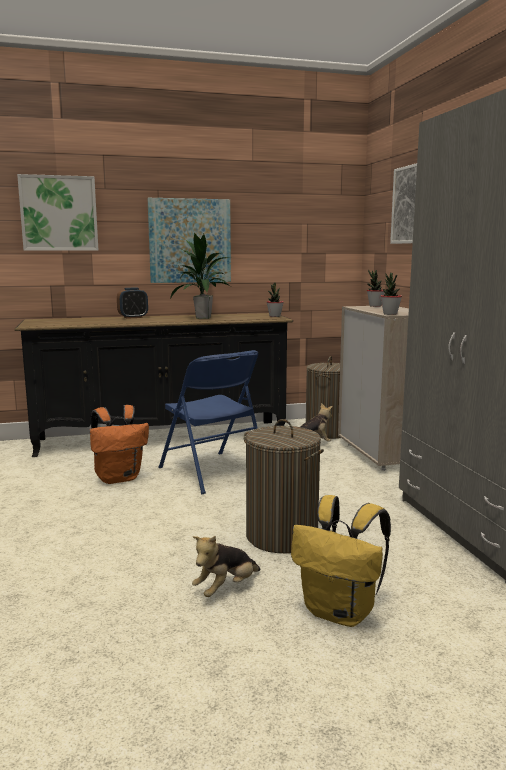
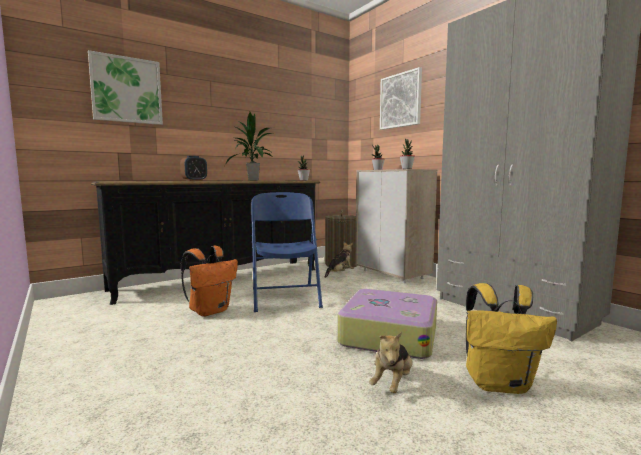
camera: 20 degrees left, 5 degrees down
(189, 241) = (235, 123): picture -> none
(212, 472) = (285, 297): blue chair -> blue chair turned 135 degrees counterclockwise
(281, 536) = (388, 334): laundry basket -> suitcase

